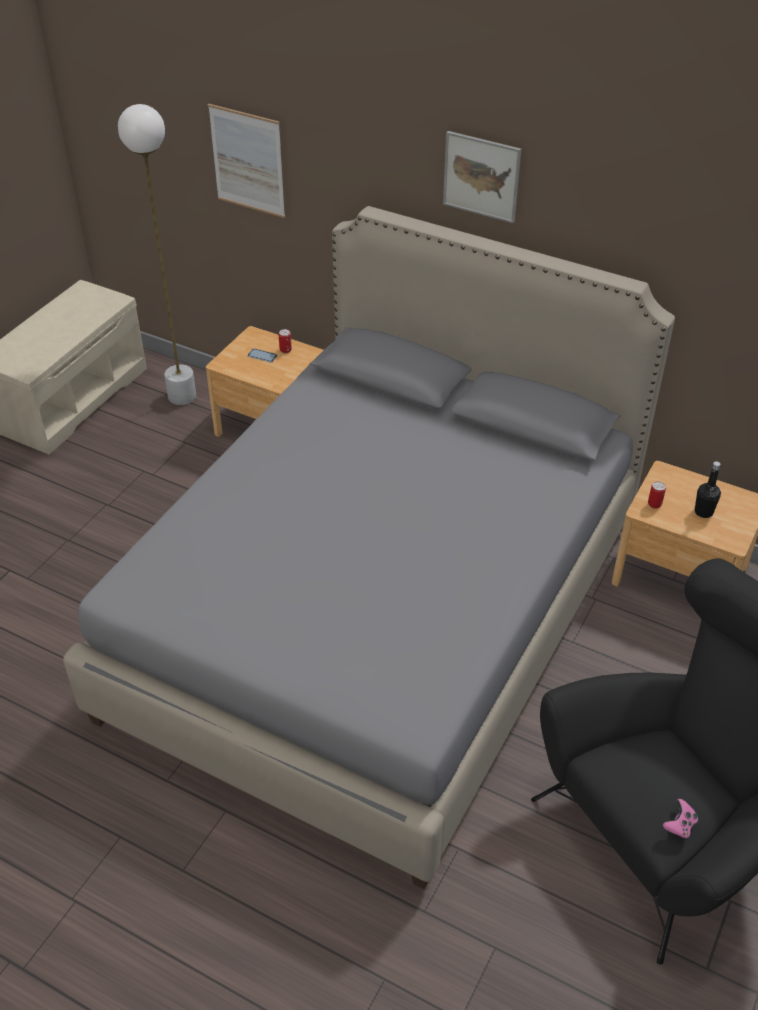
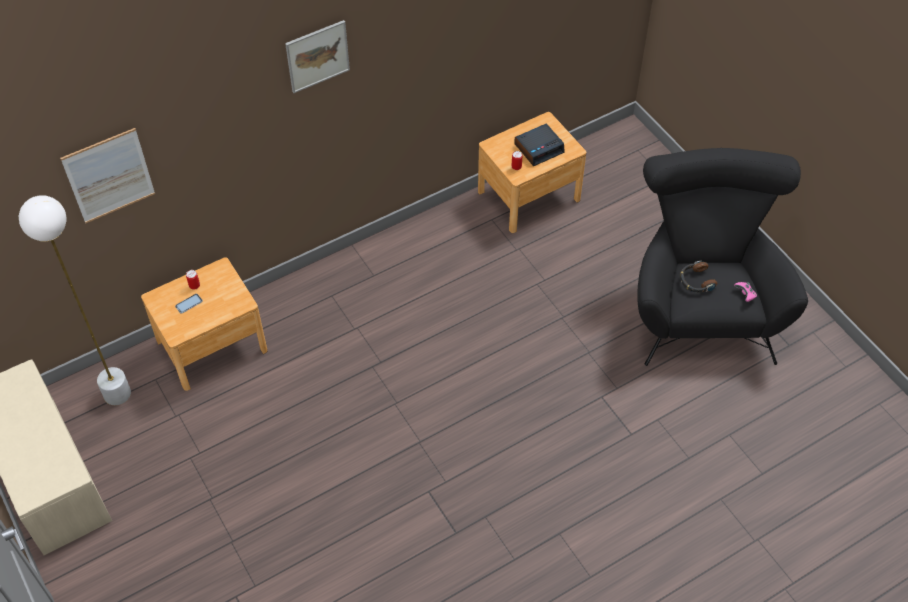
camera: 60 degrees left, 10 degrees up
(379, 616) = (453, 372): grey bed -> none
(651, 756) = (696, 281): none -> headphones
(703, 512) = (539, 148): black bottle -> alarm clock

